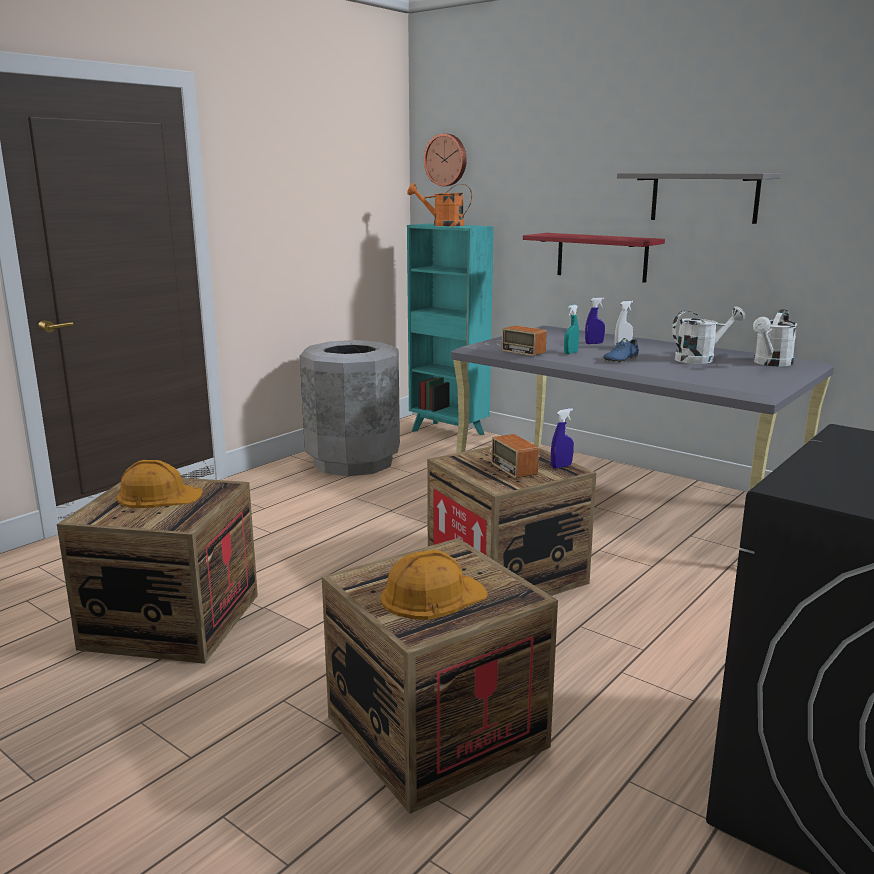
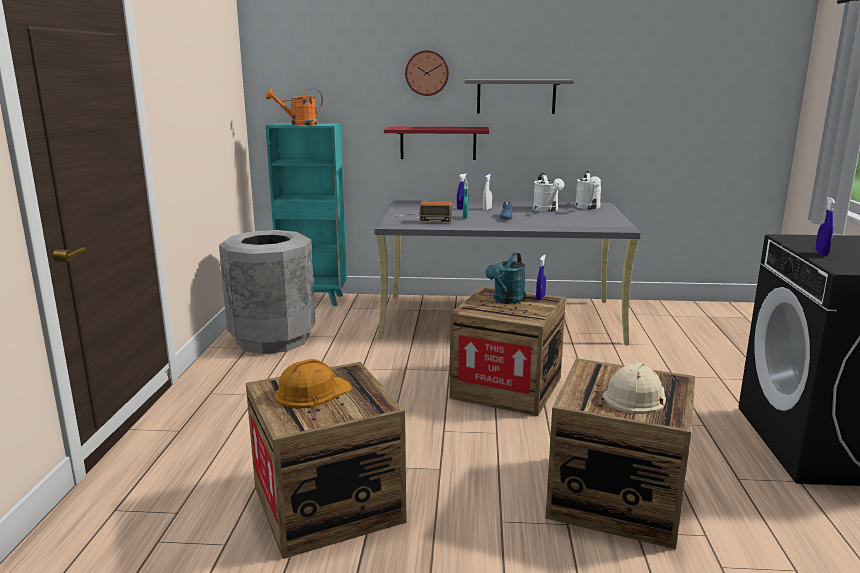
camera: 35 degrees left, 0 degrees up
(432, 595) = (635, 396): orange hard hat -> beige hard hat
(446, 160) = (284, 68): wall clock -> wall clock (427, 73)
(516, 460) = (506, 300): radio -> turquoise watering can
(700, 359) = (547, 210): white watering can -> white watering can turned 135 degrees clockwise
(828, 462) = (821, 253): none -> blue spray bottle

